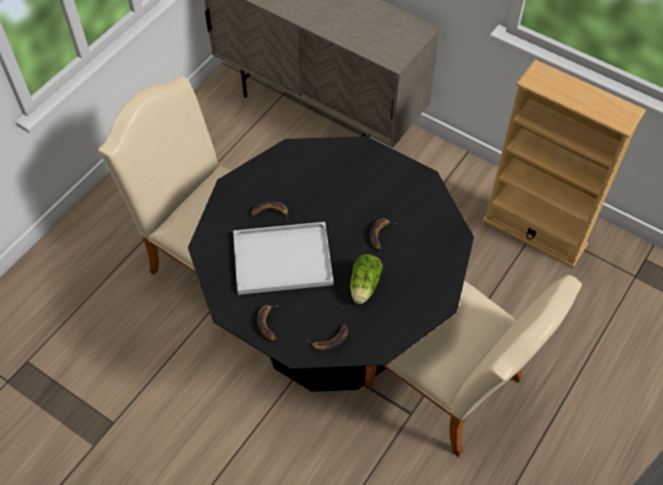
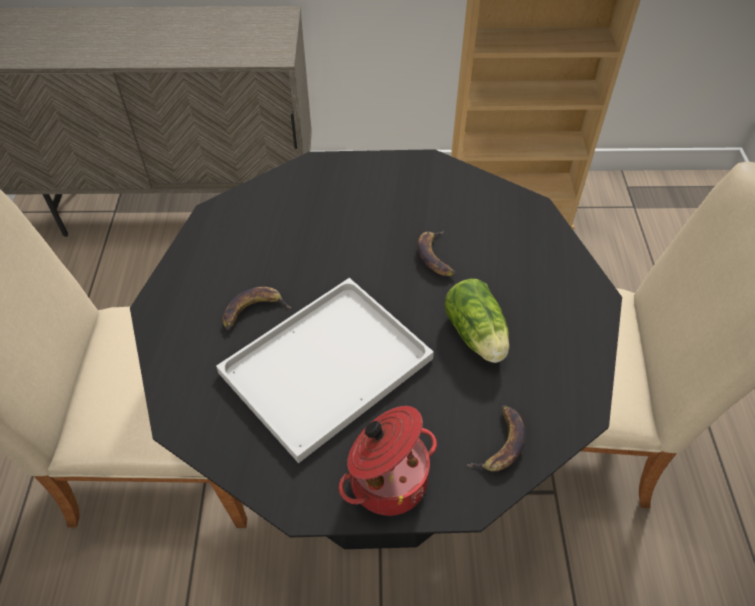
camera: 35 degrees left, 5 degrees down
(268, 323) = (387, 478): banana -> cooking pot

